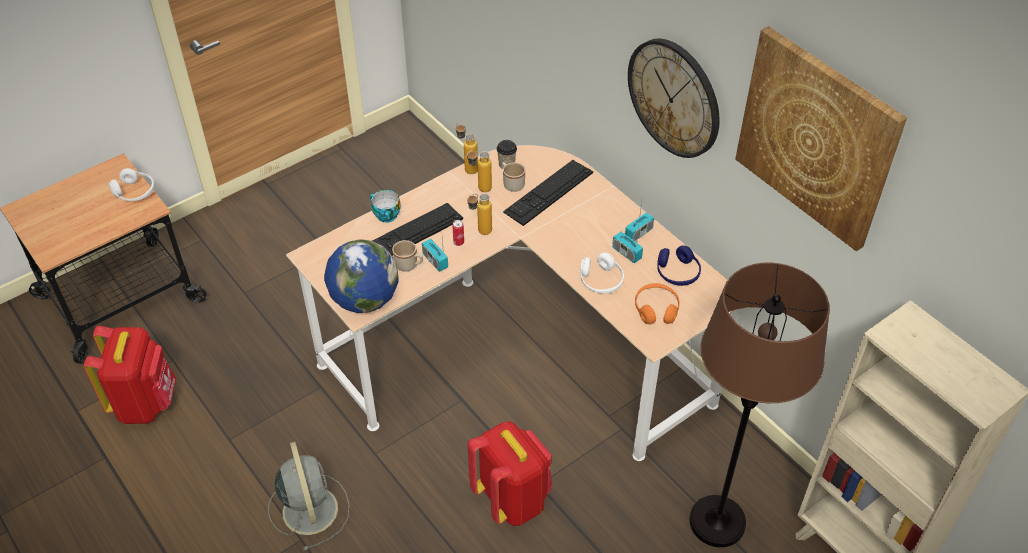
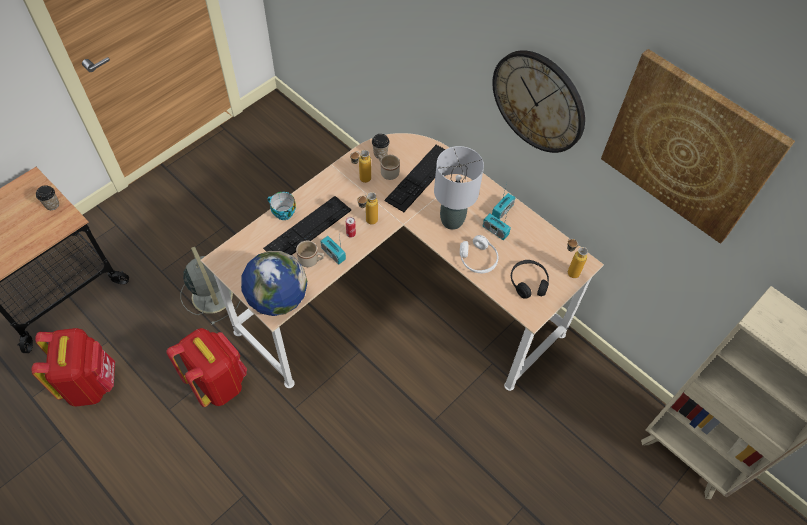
camera: 10 degrees left, 10 degrees up
(134, 192) = (52, 205): white headphones -> cup
(309, 508) = (247, 465): grey fan -> grey fan (211, 294)
(467, 167) = (346, 159): bottle -> bottle (568, 271)
(512, 499) = (414, 436): red backpack -> red backpack (218, 382)
(578, 238) = (452, 220): none -> grey table lamp
(656, 309) = (528, 282): orange headphones -> black headphones
(677, 273) = (540, 245): blue headphones -> none
(717, 522) = (579, 437): brown floor lamp -> none

